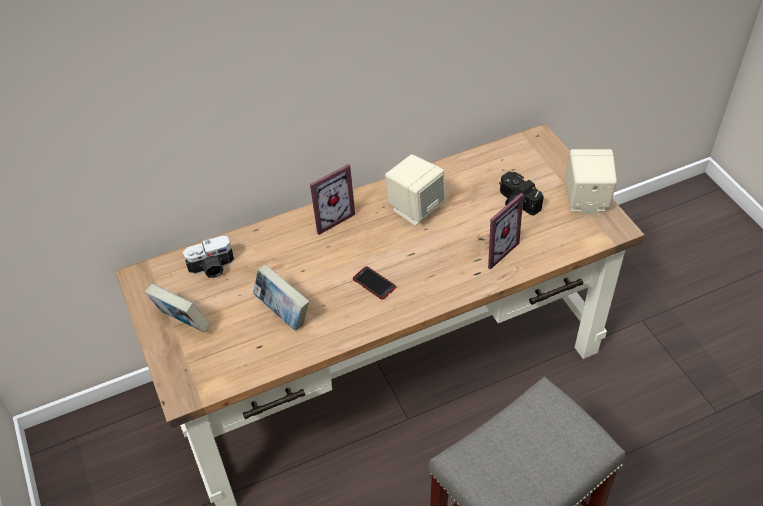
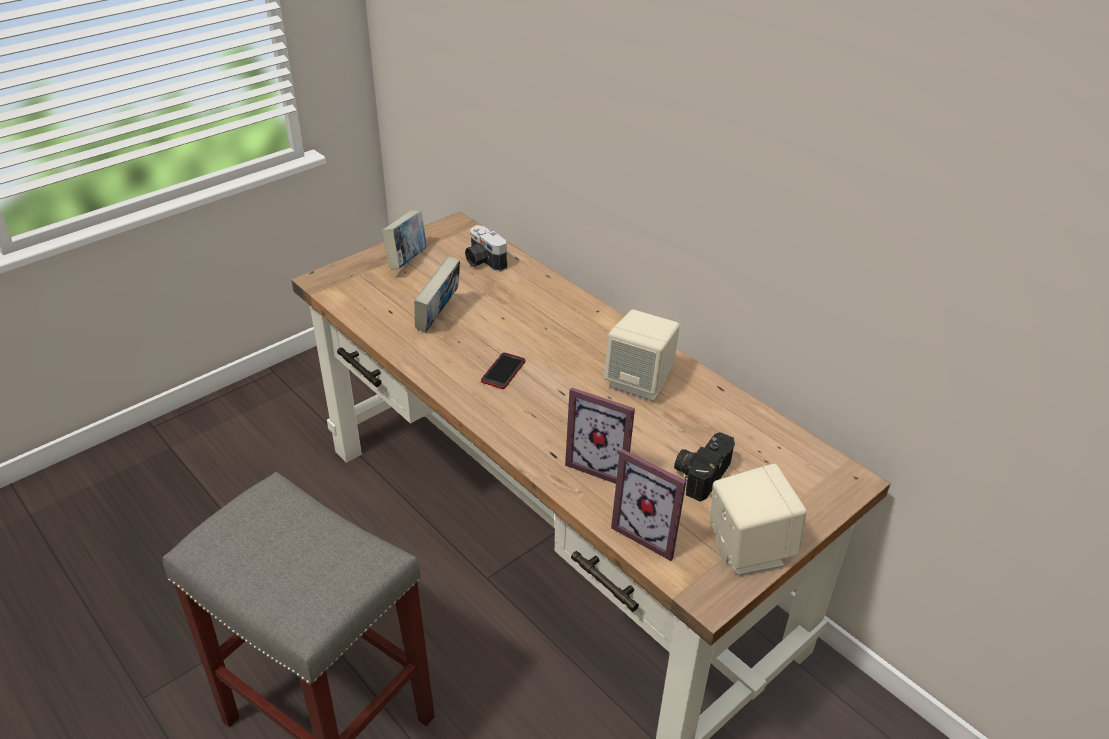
camera: 70 degrees right, 10 degrees down
(329, 217) = (591, 320): picture frame -> picture frame (651, 532)

